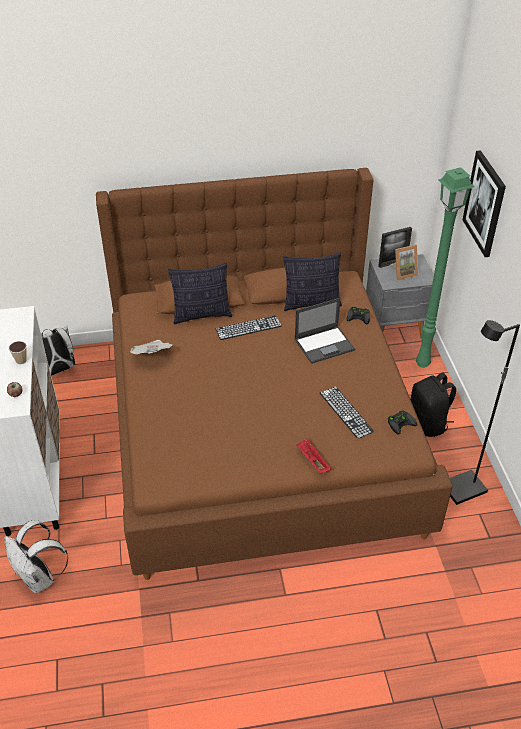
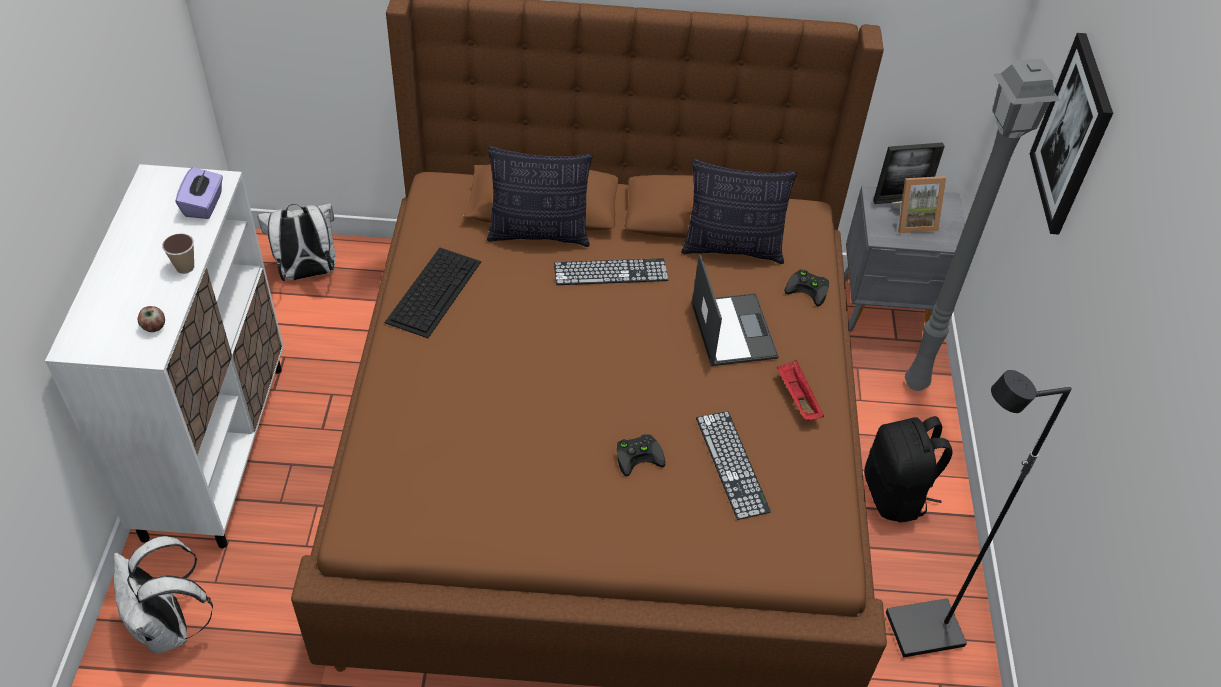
camera: 10 degrees right, 5 degrees up
(19, 327) = (204, 205): none -> purple tissue box
(152, 355) = (434, 290): newspaper -> keyboard
(312, 461) = (644, 544): red tray -> red tray (797, 398)
(324, 344) = (732, 329): laptop -> laptop turned 90 degrees counterclockwise
(401, 422) = (824, 504): black game controller -> black game controller (639, 455)
(423, 362) = (917, 381): green floor lamp -> grey floor lamp

